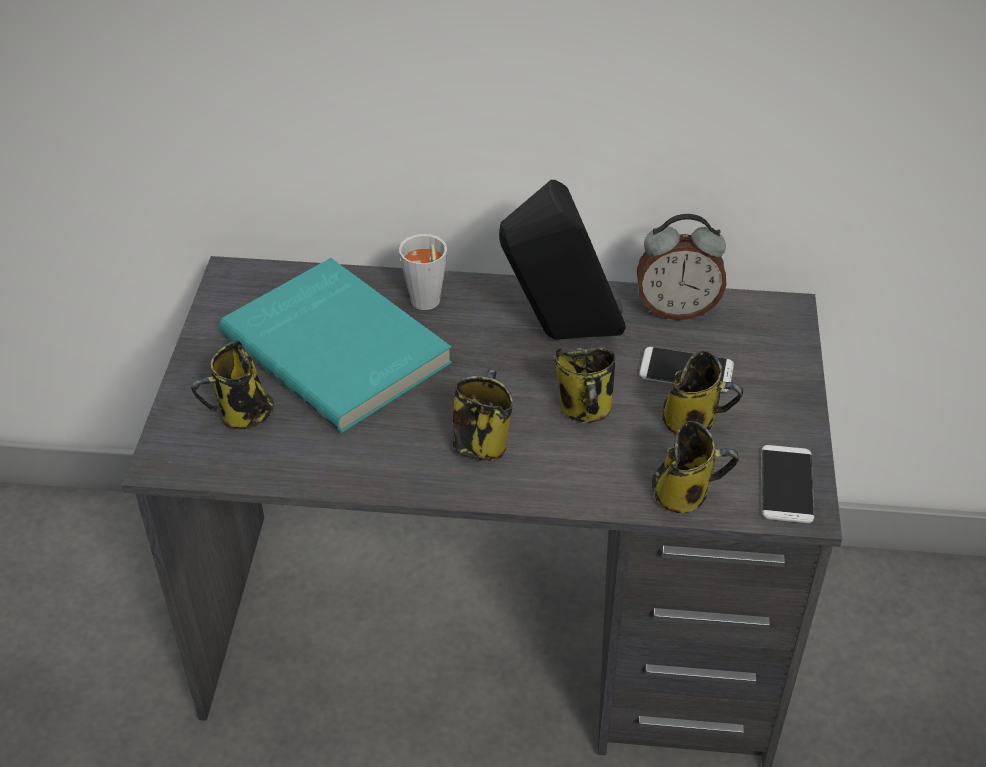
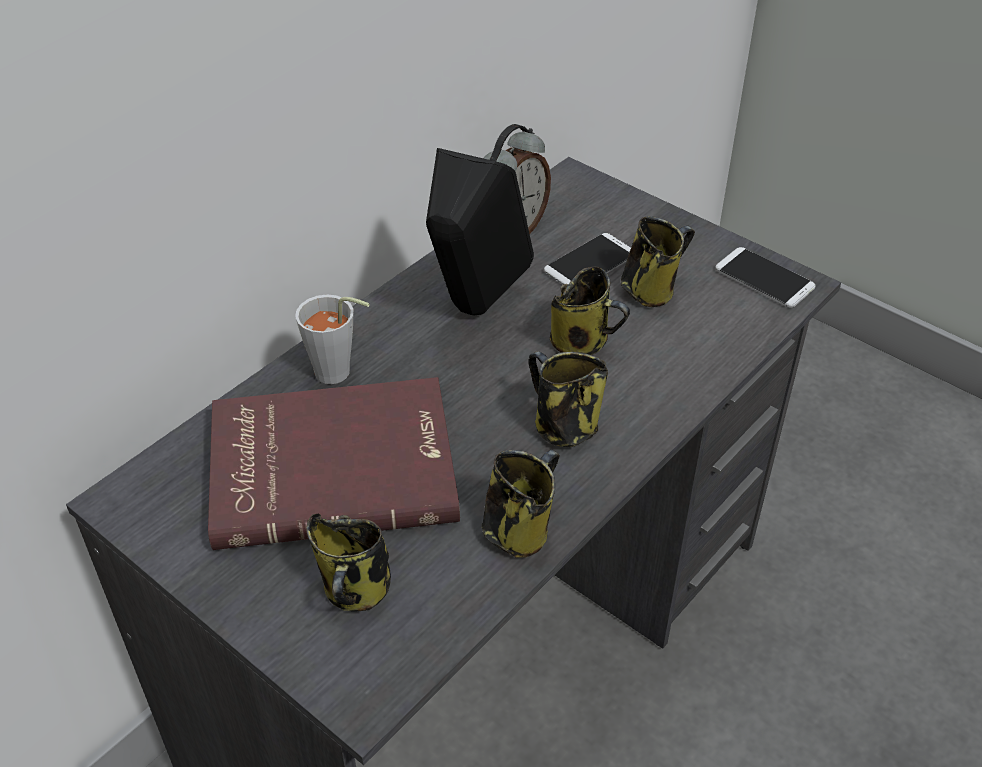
camera: 55 degrees left, 0 degrees up
(339, 347) = (332, 465): turquoise book -> red book
(684, 494) = (730, 336): mug -> mug (520, 530)

